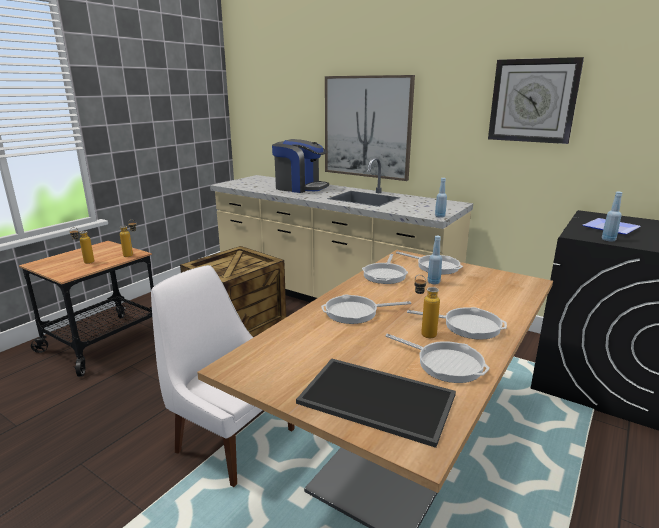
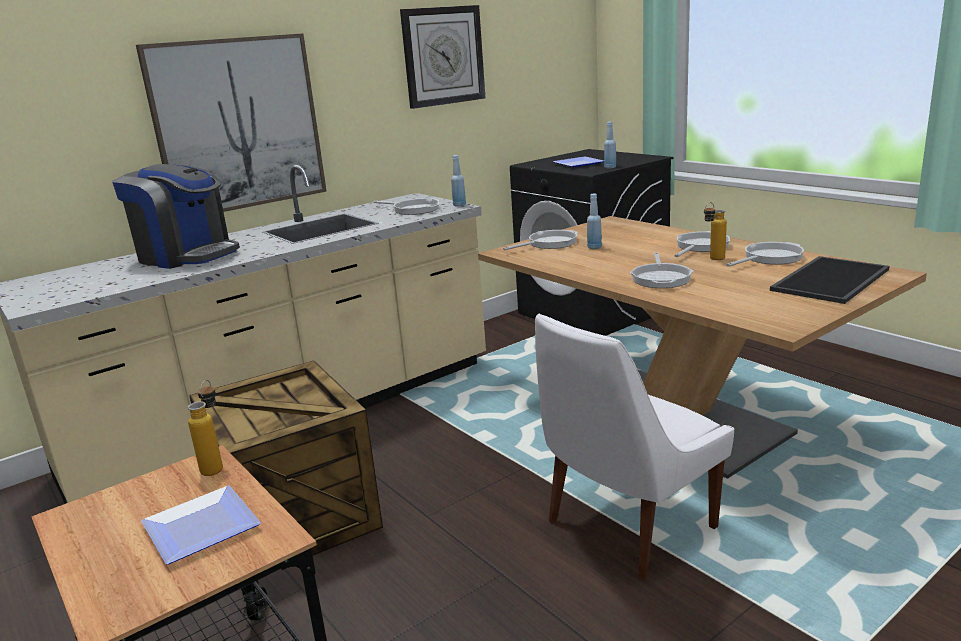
camera: 70 degrees left, 0 degrees up
(85, 263) = (204, 525): bottle -> plate
(300, 188) = (187, 255): coffee machine -> coffee machine turned 75 degrees clockwise
(385, 275) = (561, 262): frying pan -> frying pan (413, 209)

